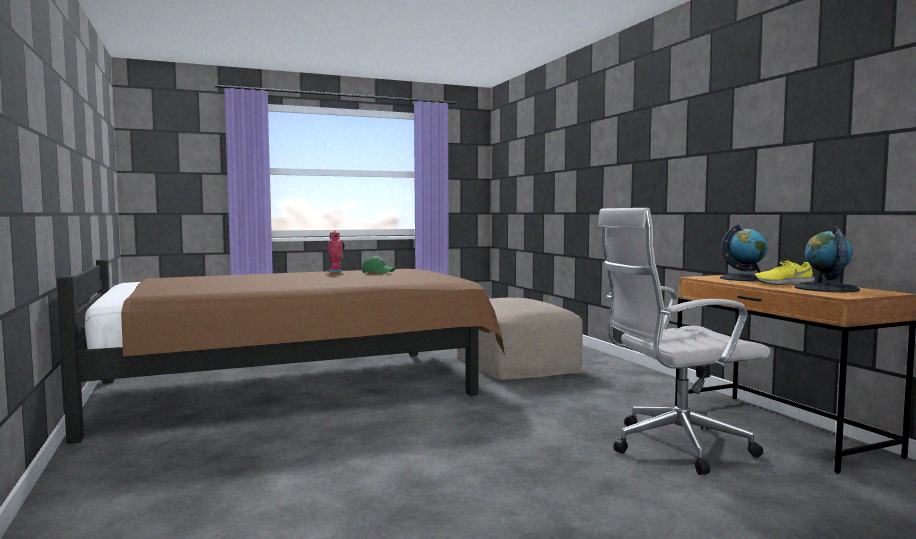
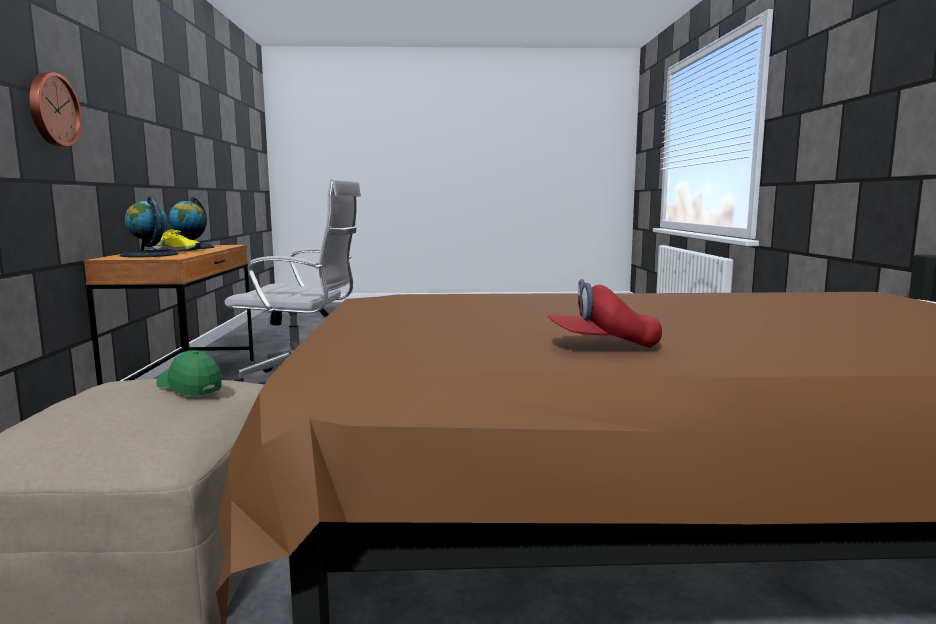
camera: 160 degrees left, 5 degrees up
(336, 271) = (603, 345): toy robot -> red cap
(378, 272) = (486, 329): green cap -> green cap (190, 386)
(734, 160) = (52, 110): none -> wall clock

